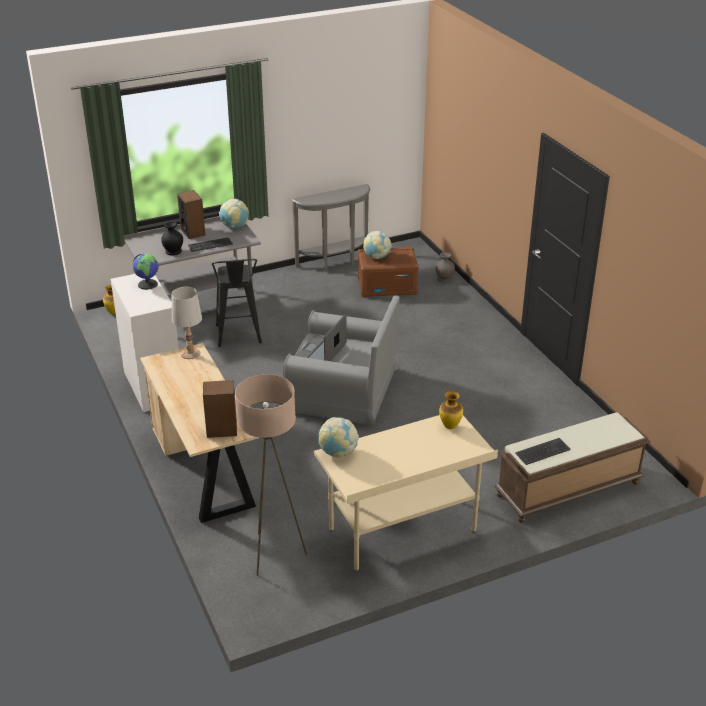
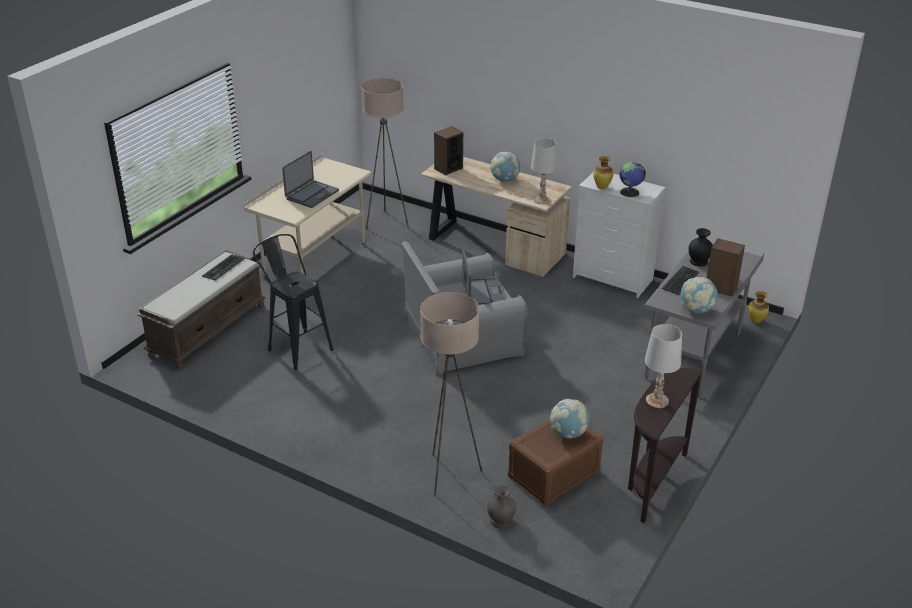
camera: 145 degrees right, 0 degrees up
(238, 337) = (614, 344): black stool -> black stool (296, 347)
(335, 263) = (652, 482): grey console table -> brown console table
(338, 452) = (353, 174): globe -> globe (505, 180)
(341, 195) = (657, 400): none -> white table lamp
(410, 441) = (311, 195): none -> laptop
(450, 426) = (290, 211): vase -> vase (601, 187)
(452, 308) = (449, 473): none -> beige floor lamp

